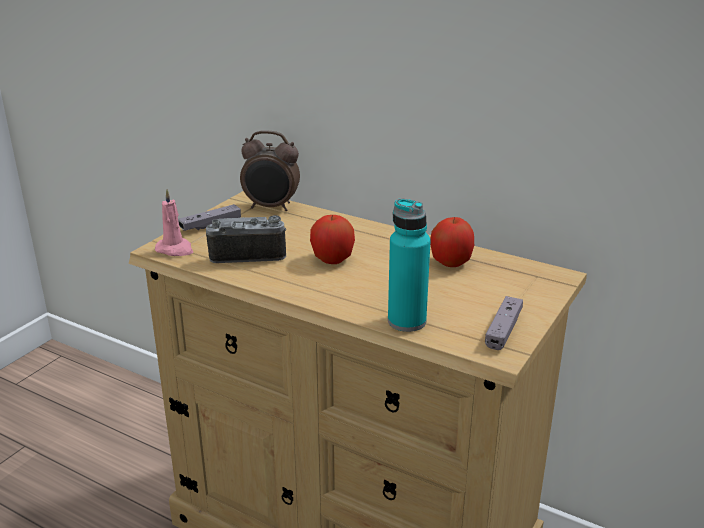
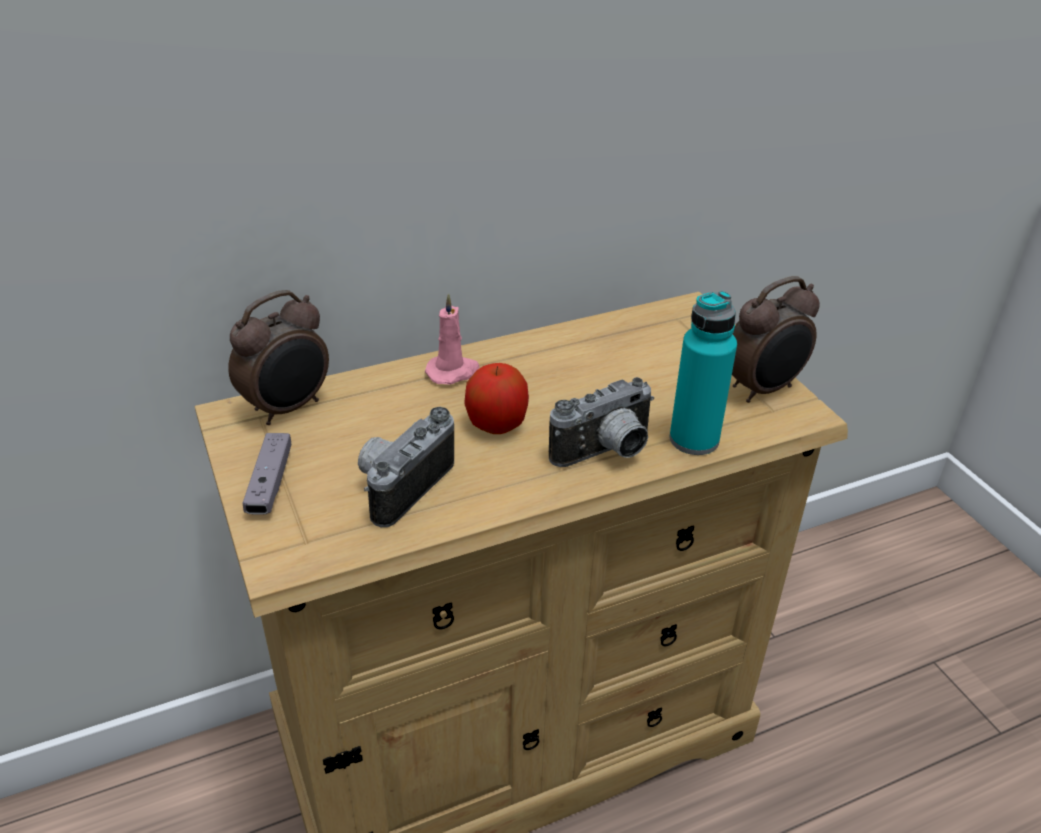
camera: 55 degrees left, 10 degrees up
(175, 250) = (304, 547): pink candle -> pink candle (453, 372)
(351, 298) = (607, 453): none -> camera
(451, 262) = (596, 351): apple -> none
(503, 330) = (763, 389): grey game controller -> alarm clock

